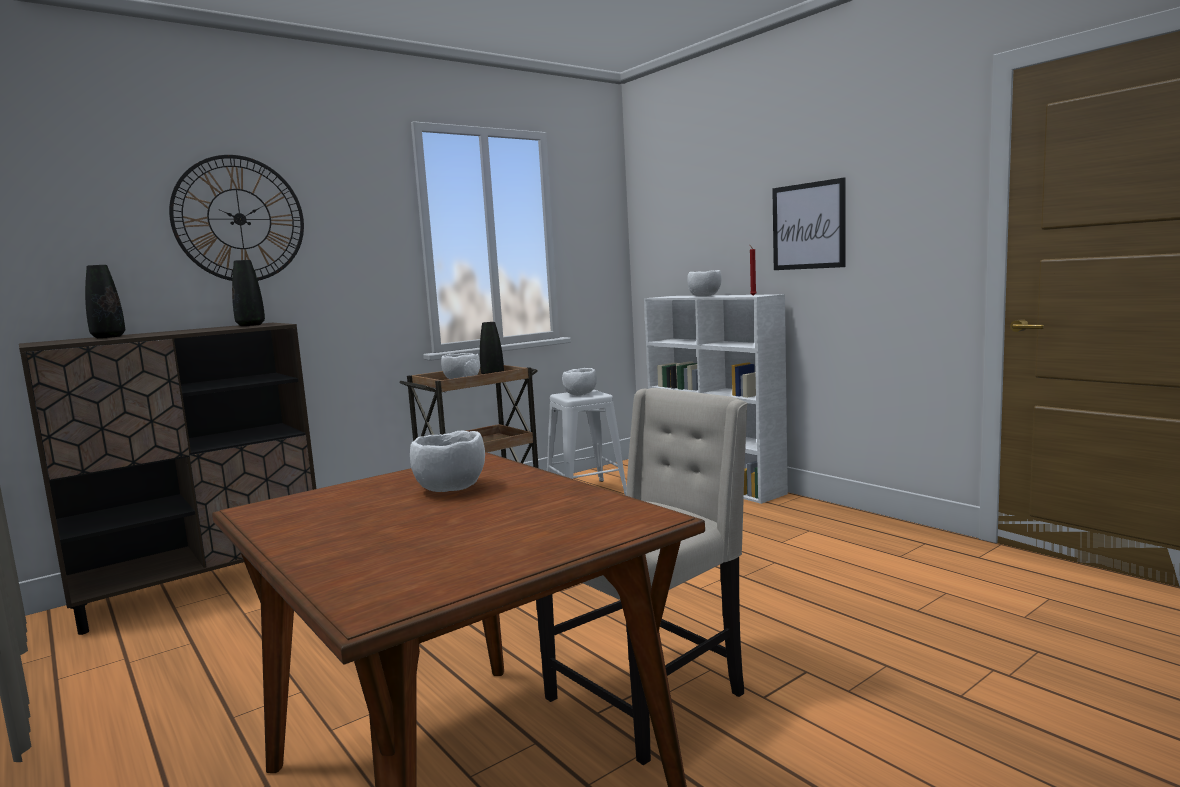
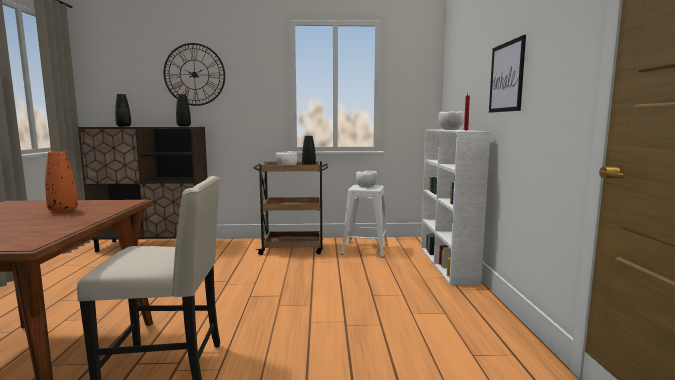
camera: 35 degrees right, 0 degrees up
(452, 490) = (63, 211): white bowl -> orange vase

